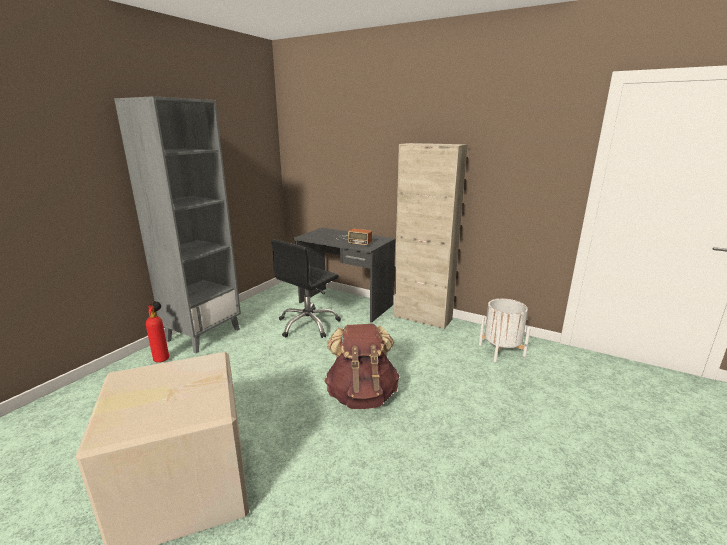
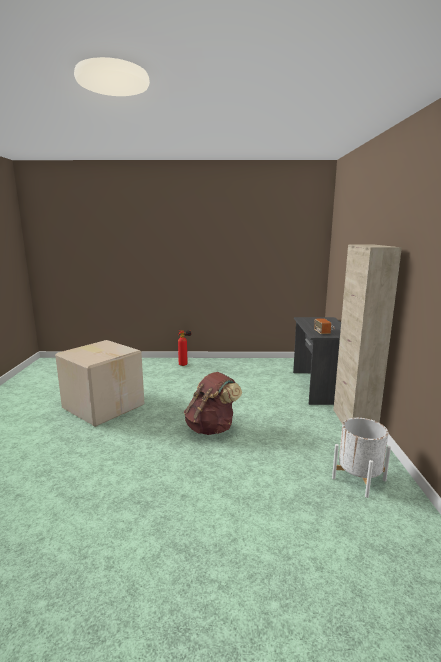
camera: 60 degrees right, 5 degrees down
(203, 334) = (217, 364): grey bookcase -> none
(308, 324) = (270, 385): black office chair -> none

